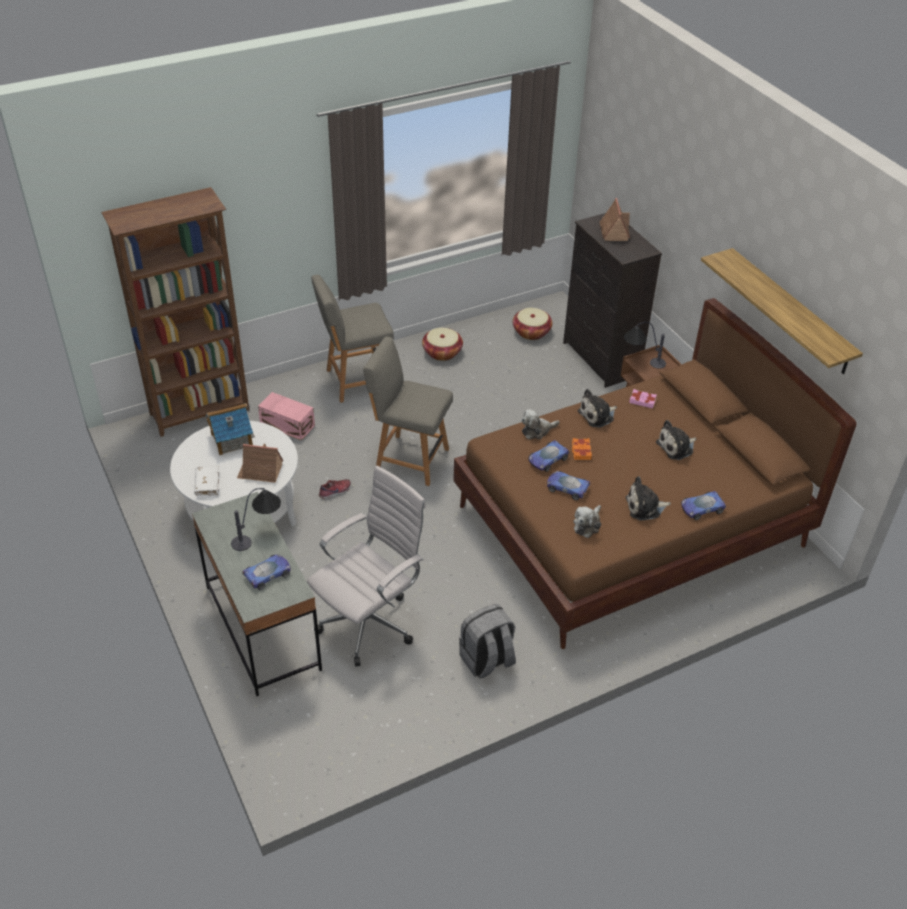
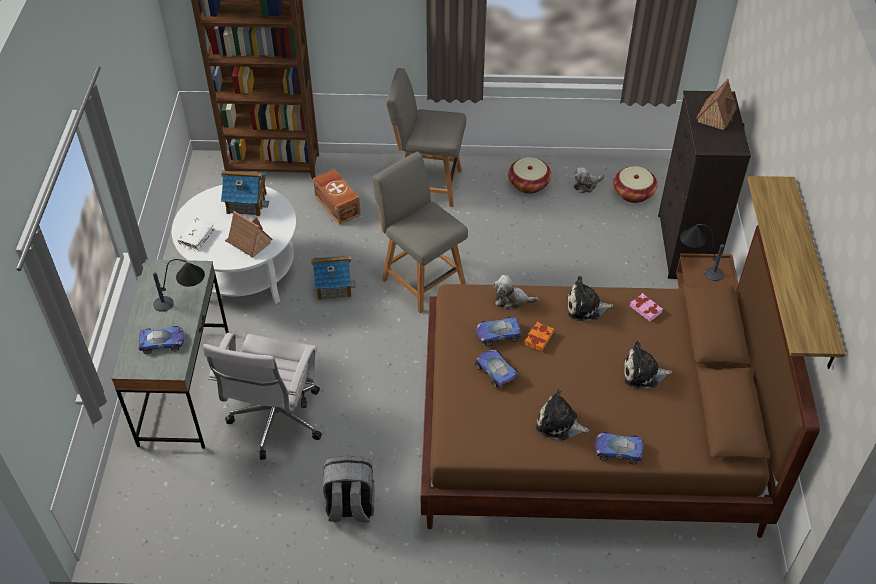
camera: 30 degrees right, 5 degrees up
(287, 424) = (337, 204): pink storage box -> brown storage box
(335, 492) = (333, 285): shoe -> toy house
(370, 622) = (276, 422): white office chair -> white office chair turned 120 degrees clockwise
(587, 525) = (486, 417): plush toy -> plush toy (586, 185)

